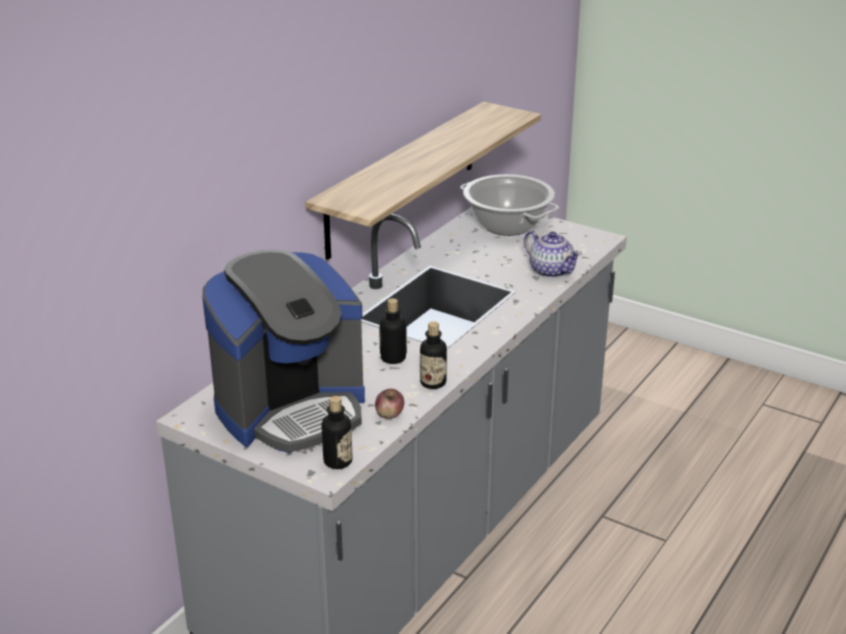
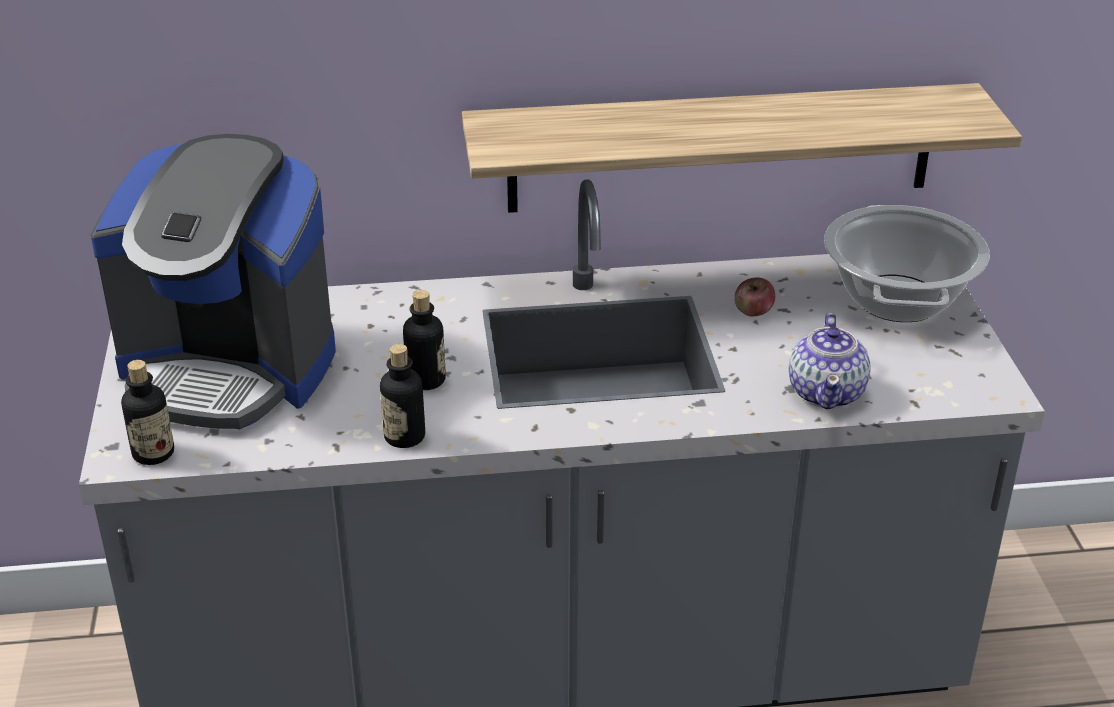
camera: 50 degrees right, 5 degrees up
(389, 414) = (293, 440): apple -> apple (753, 312)

